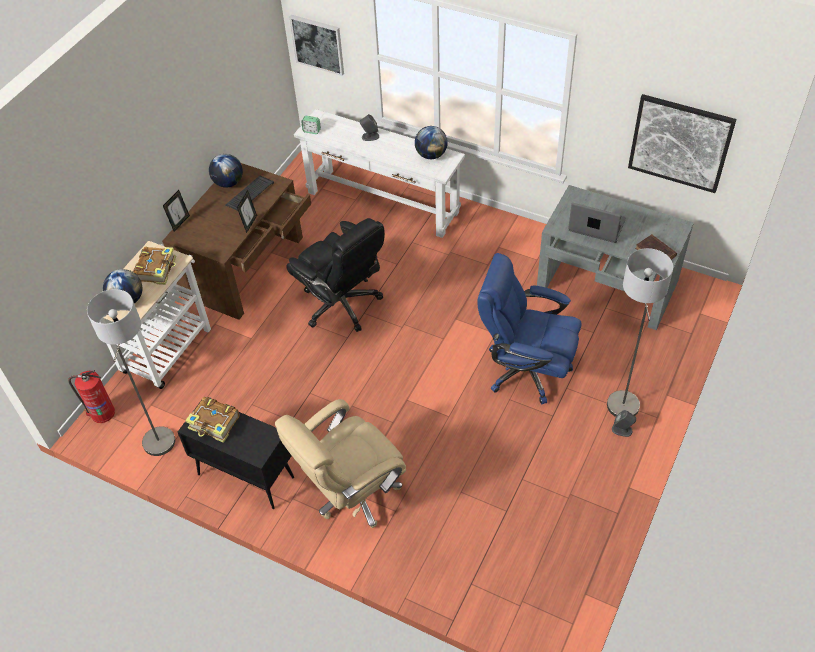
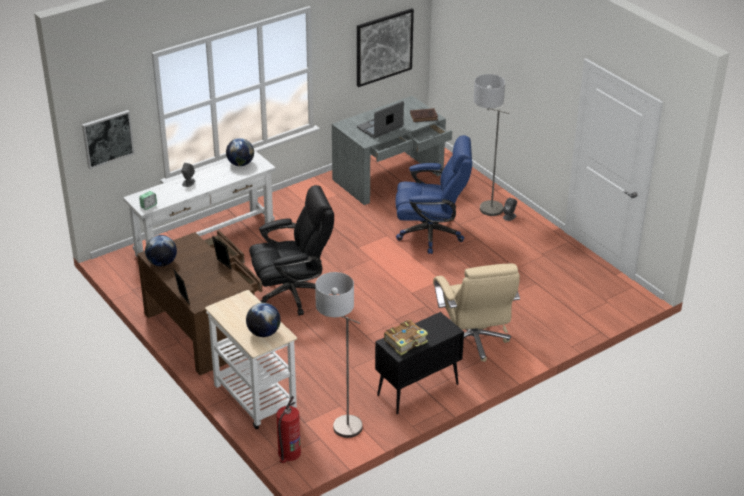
camera: 65 degrees left, 15 degrees down
(157, 269) = (243, 310): book -> none
(250, 194) = (188, 256): keyboard -> none
(526, 369) = (430, 234): blue office chair -> blue office chair turned 135 degrees counterclockwise

